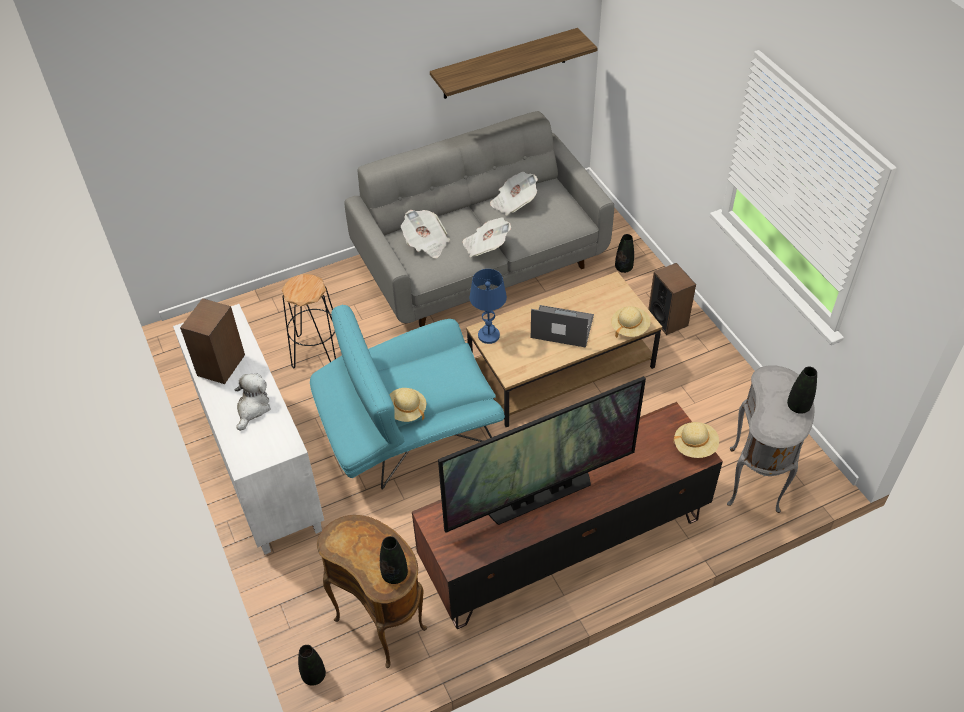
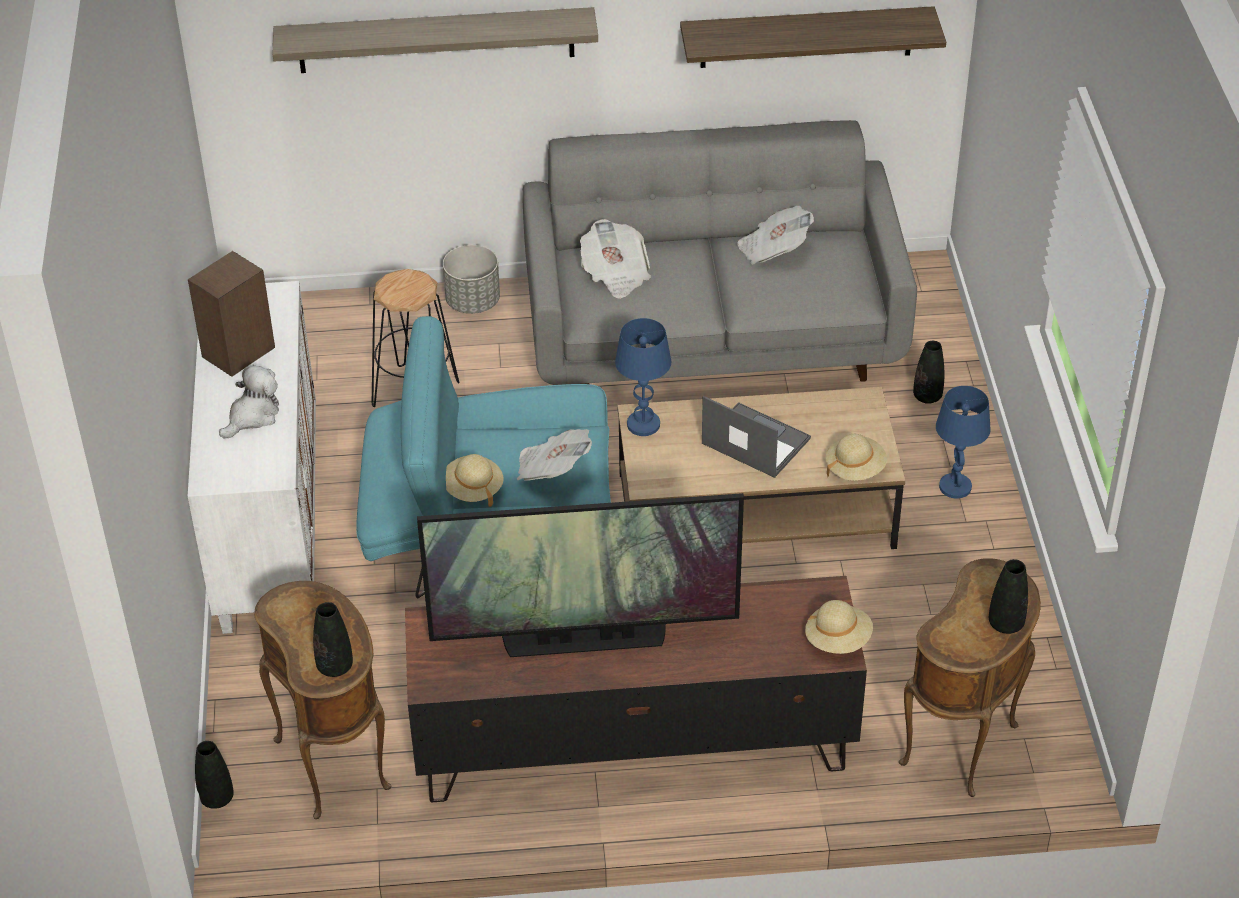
camera: 20 degrees right, 5 degrees down
(276, 119) = (436, 40): none -> shelf
(325, 282) = (473, 302): none -> grey planter
(485, 246) = (699, 300): newspaper -> newspaper (552, 470)
(668, 319) = (955, 487): speaker -> blue table lamp
(757, 481) = (963, 746): grey side table -> brown side table

